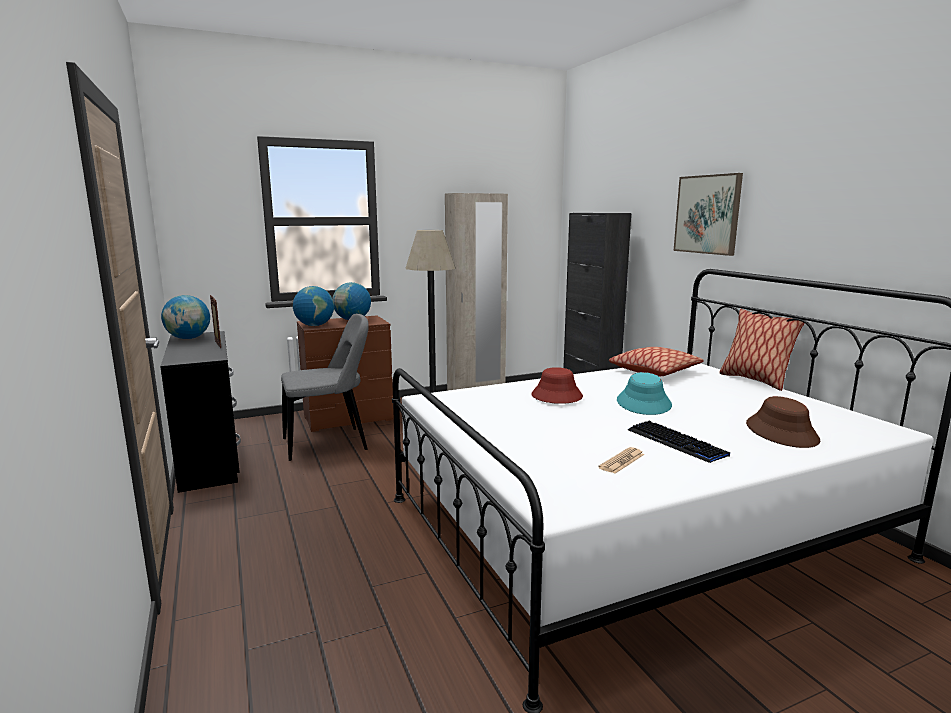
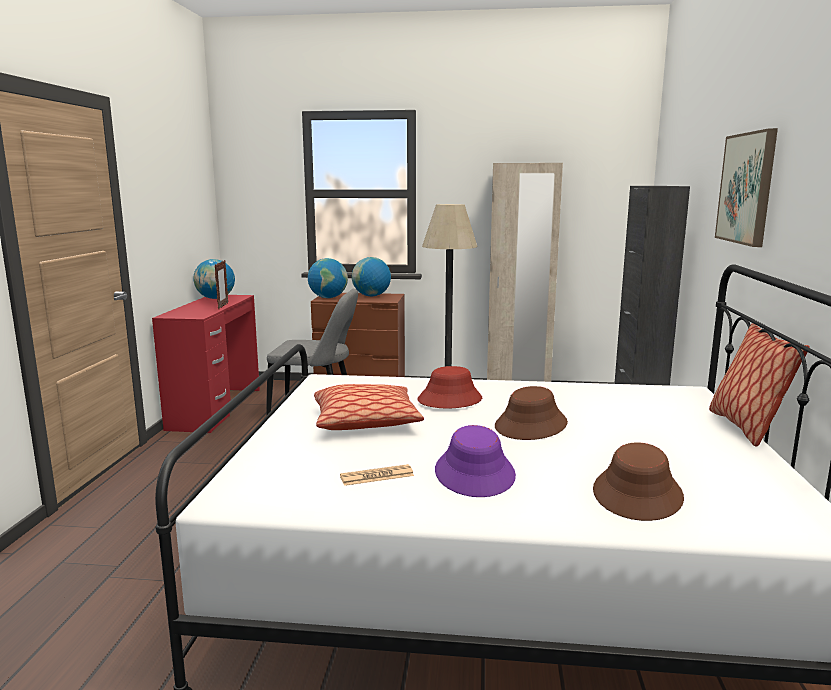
camera: 30 degrees right, 0 degrees up
(209, 458) = (215, 408): black desk -> red desk
(644, 403) = (531, 425): turquoise hat -> brown hat
(654, 371) = (624, 393): pillow -> pillow (366, 421)
(676, 443) = (475, 473): keyboard -> purple hat

